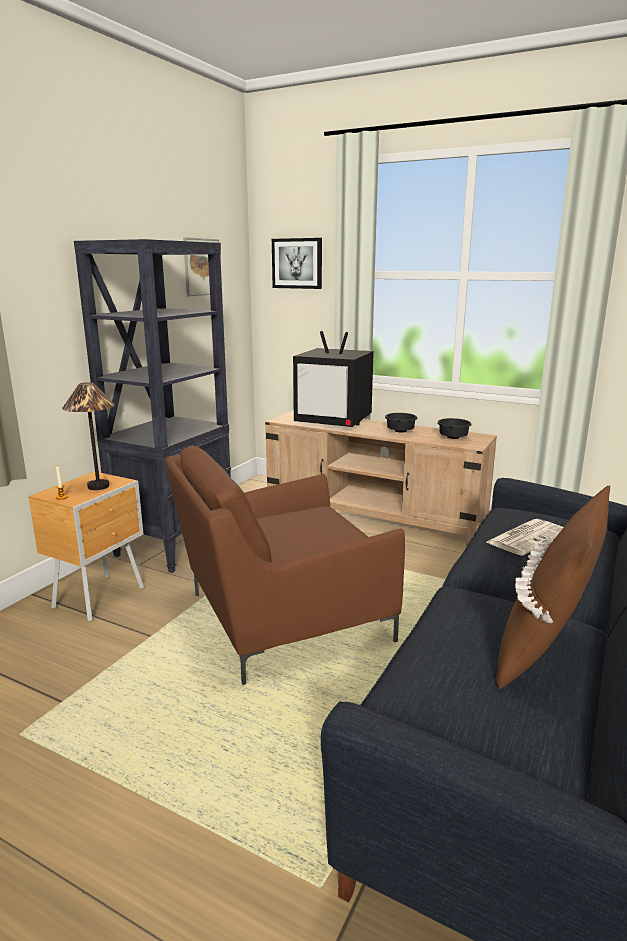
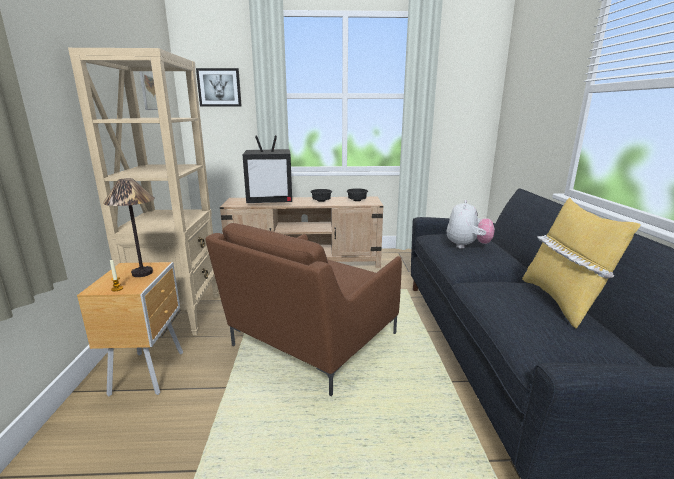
camera: 30 degrees left, 0 degrees up
(175, 544) = (179, 313): black bookcase -> beige bookcase
(527, 537) = (467, 246): newspaper -> plush toy
(545, 650) = (561, 301): brown pillow -> yellow pillow

